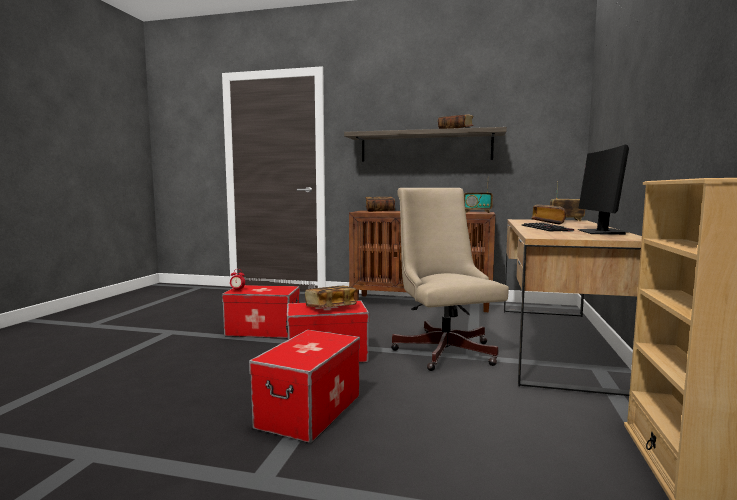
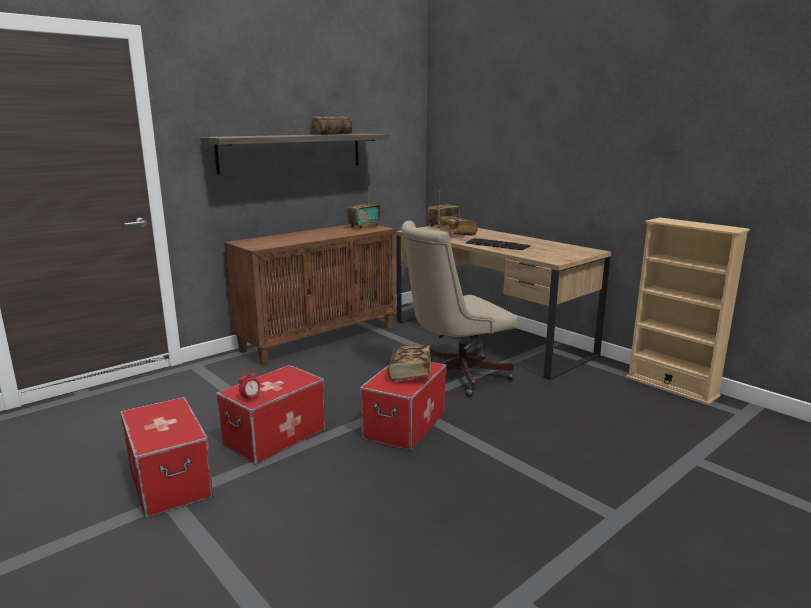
camera: 55 degrees left, 10 degrees up
(310, 411) = (521, 467): storage box -> storage box (170, 481)
(379, 211) = (264, 240): book -> none
(443, 349) = (454, 375): beige office chair -> beige office chair turned 45 degrees counterclockwise
(601, 232) = (546, 245): monitor -> none

